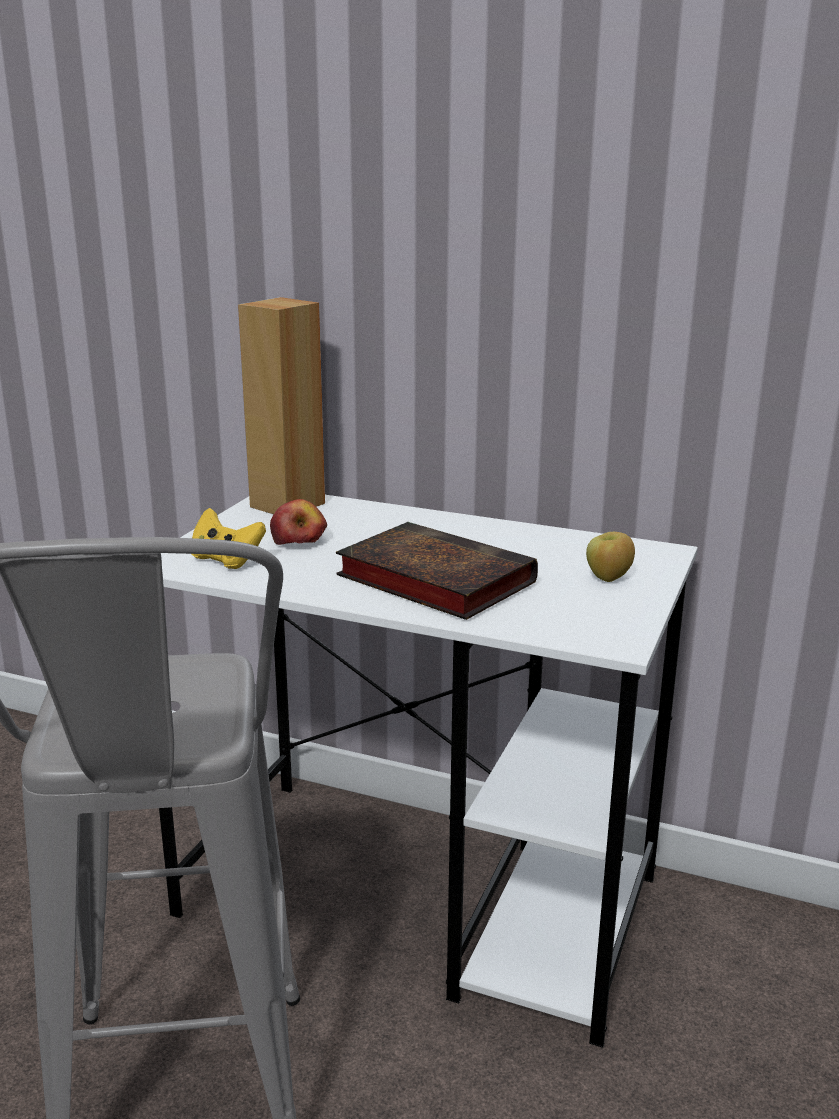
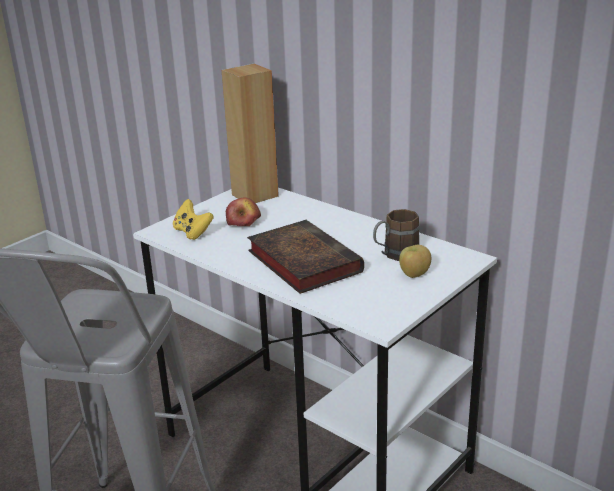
camera: 20 degrees right, 5 degrees up
(559, 558) = (394, 255): none -> brown mug

